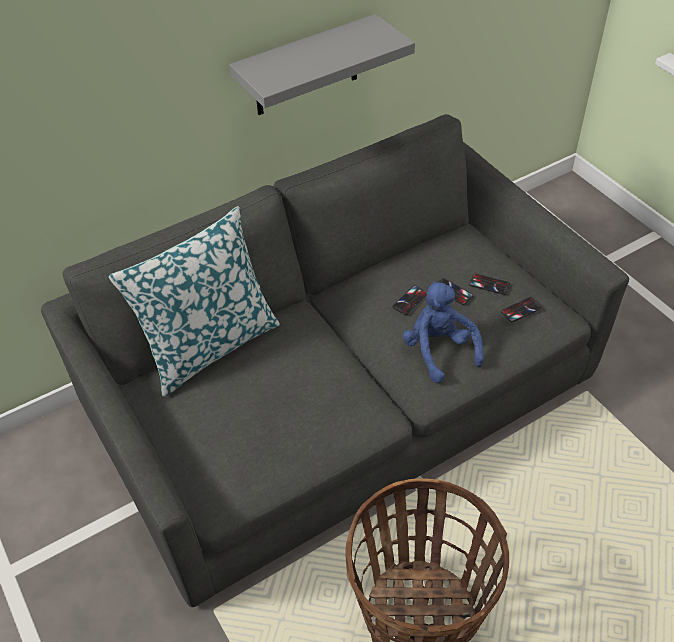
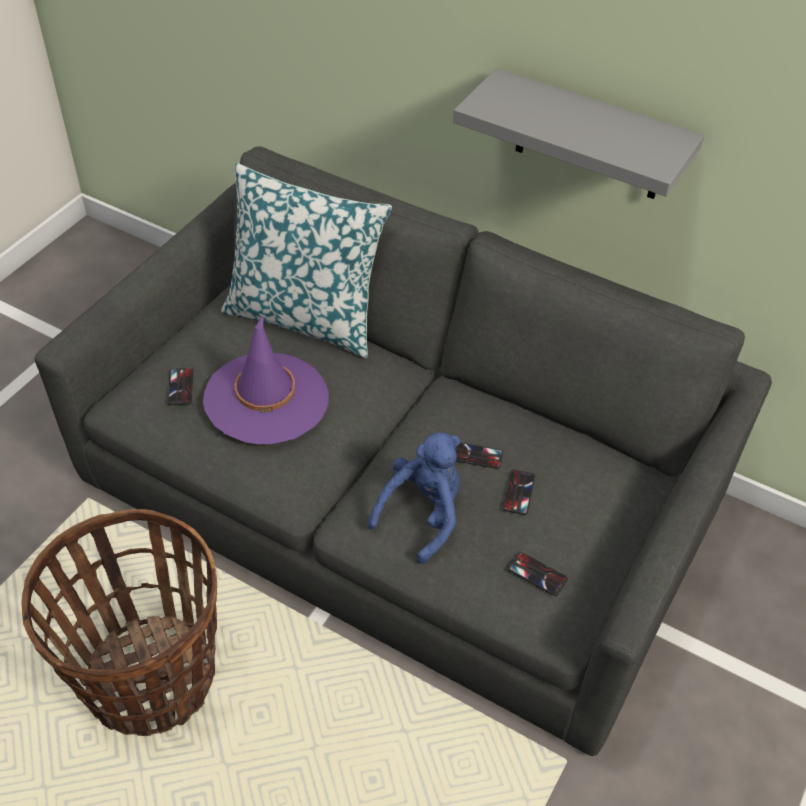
camera: 60 degrees right, 0 degrees up
(282, 397) = (266, 398): none -> purple hat
(489, 284) = (558, 525): phone -> phone (181, 387)

